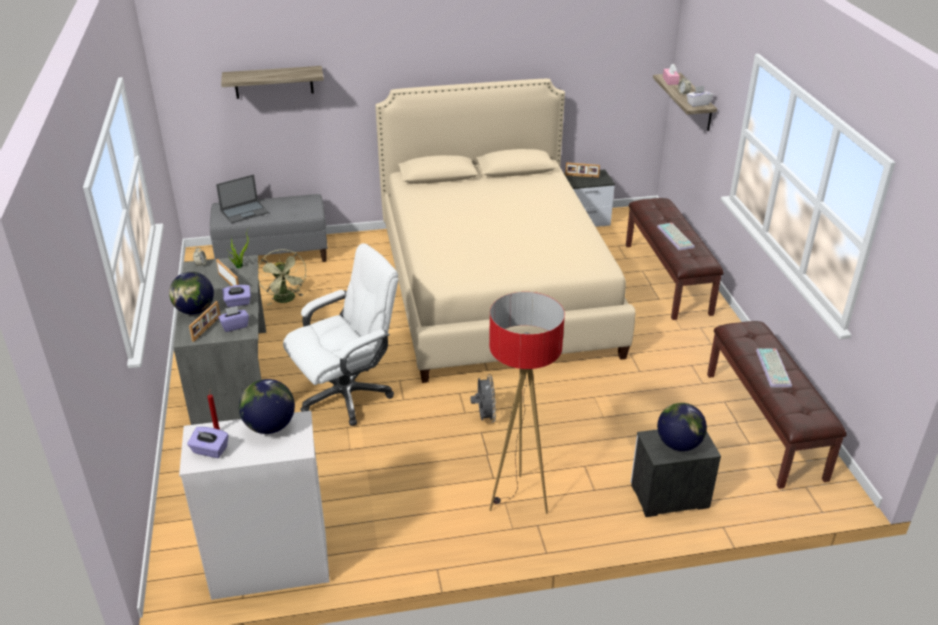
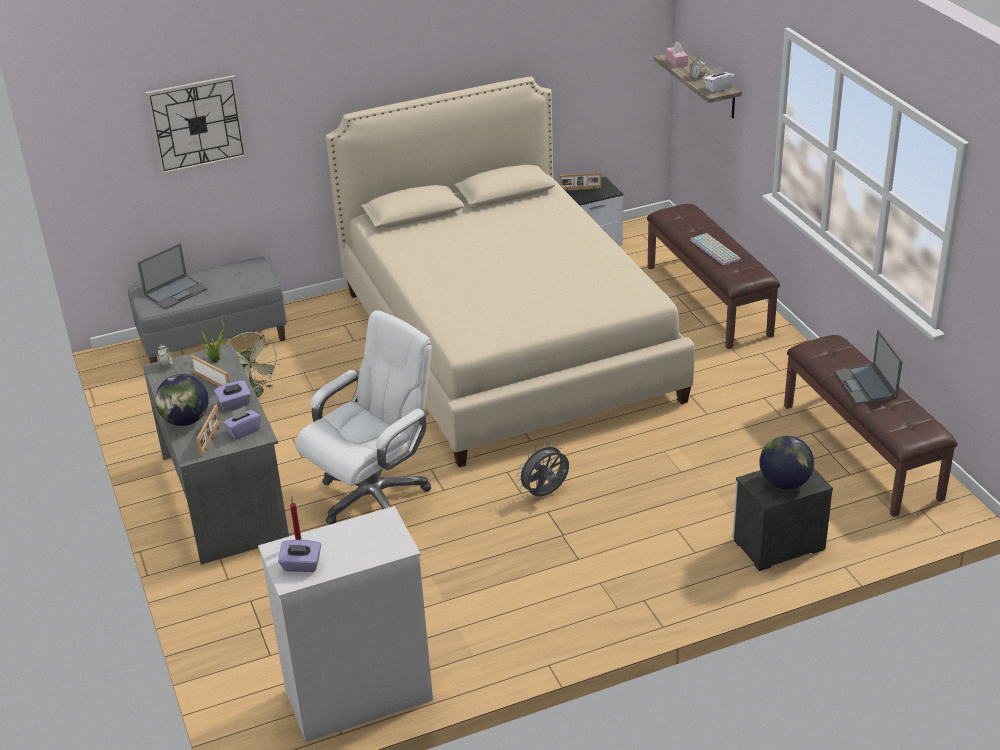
camera: 10 degrees left, 0 degrees up
(270, 427) = (357, 530): globe -> none
(273, 82) = (197, 124): shelf -> wall clock
(484, 417) = (545, 494): grey fan -> grey fan turned 105 degrees counterclockwise
(518, 499) = (614, 577): floor lamp -> none
(774, 369) = (866, 385): keyboard -> laptop

